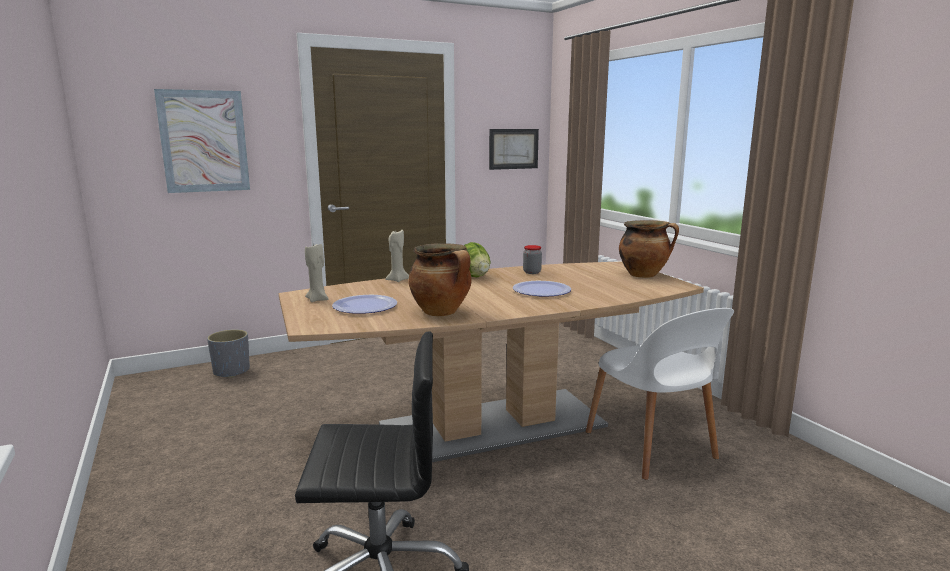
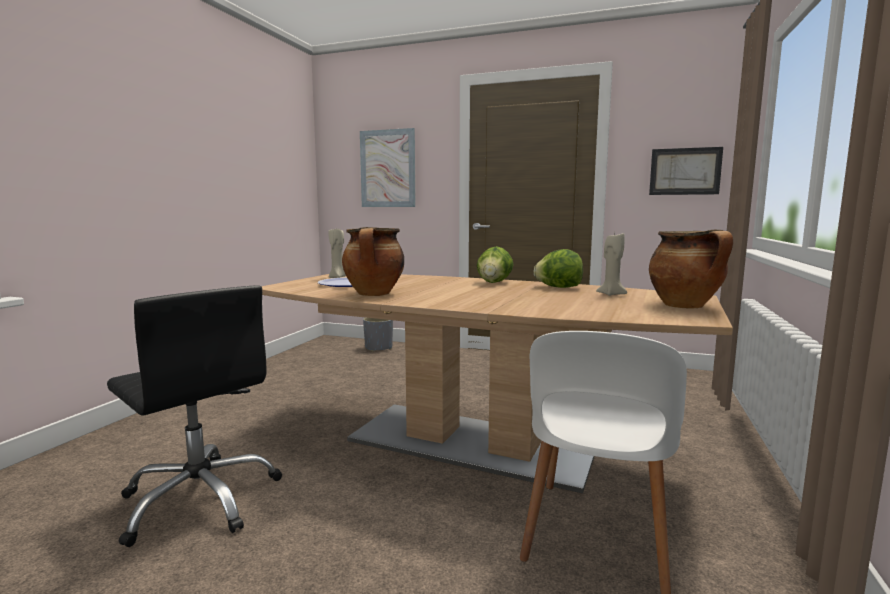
camera: 45 degrees right, 5 degrees down
(397, 280) = (428, 276): beige candle -> beige candle (611, 294)
(532, 272) = (558, 287): jar -> lettuce
(541, 290) = (511, 297): plate -> none

